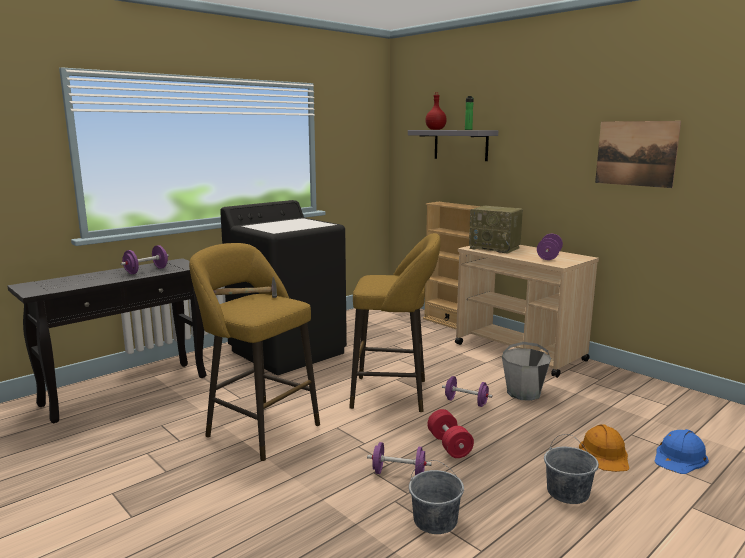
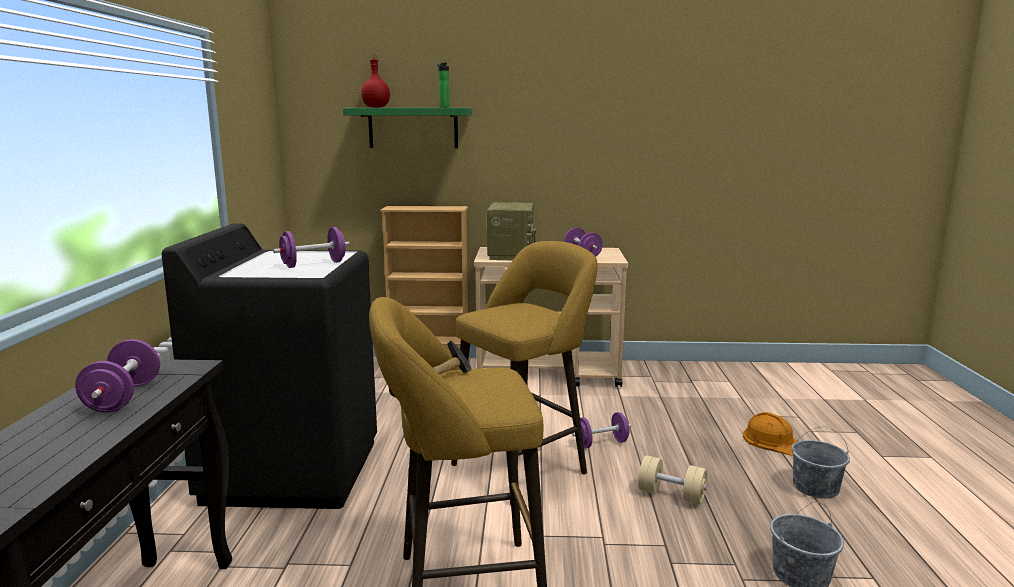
camera: 45 degrees left, 0 degrees up
(398, 473) = (691, 549): purple dumbbell -> purple dumbbell (313, 264)
(449, 445) = (671, 495): red dumbbell -> beige dumbbell
(460, 145) = (413, 128): grey shelf -> green shelf
(495, 248) = (510, 255): radio -> radio turned 75 degrees counterclockwise
(524, 393) = (626, 413): grey bucket -> none
(635, 153) = (648, 132): picture -> none
(680, 457) = (810, 420): blue hard hat -> none

